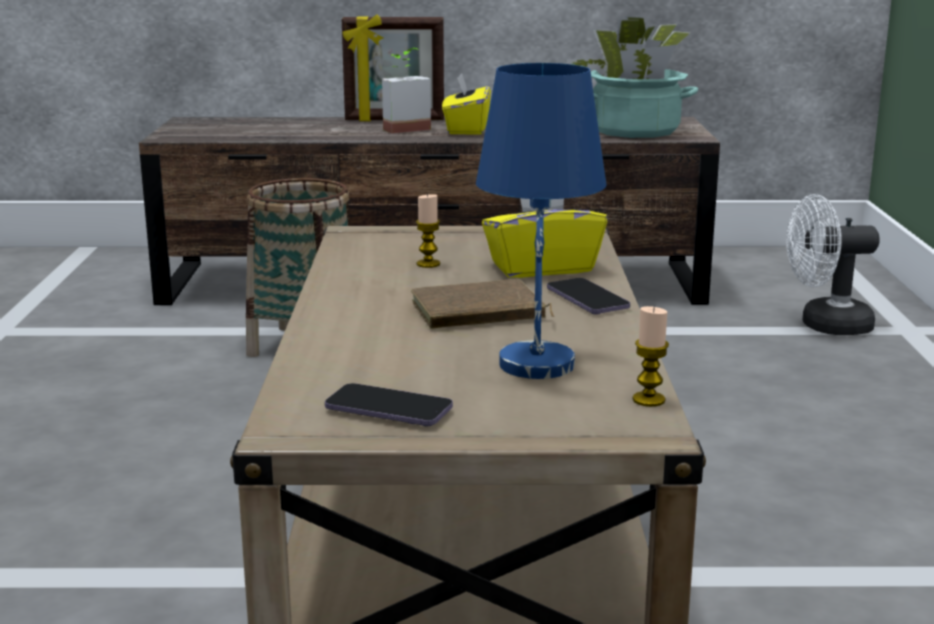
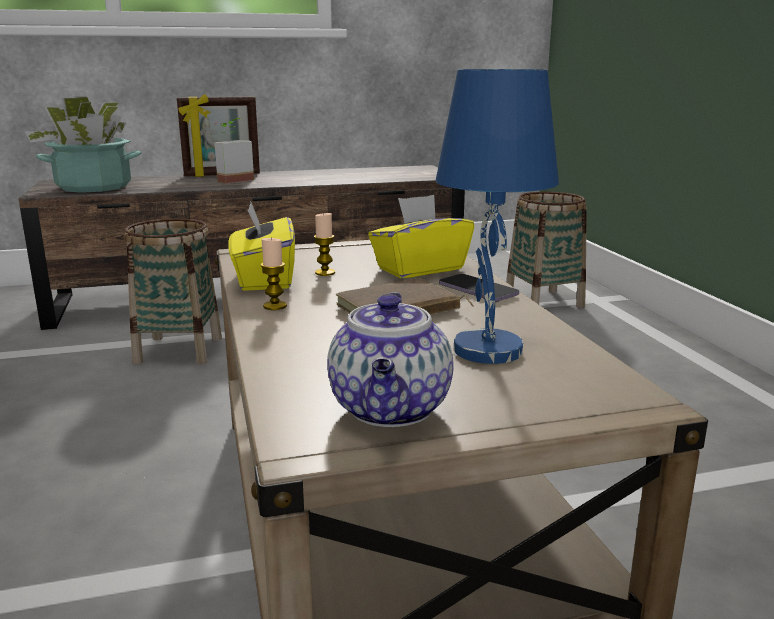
camera: 15 degrees left, 0 degrees up
(388, 409) = (391, 410): phone -> teapot
(466, 130) = (280, 179): yellow tissue box -> yellow tissue box (263, 279)
(635, 130) = (401, 174): potted plant -> potted plant (94, 187)
(648, 400) = (612, 372): candle -> candle (275, 306)
(825, 326) = (544, 301): white fan -> basket

